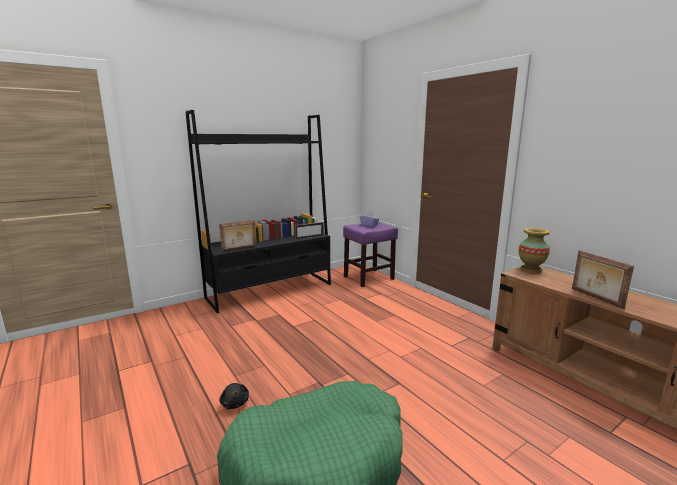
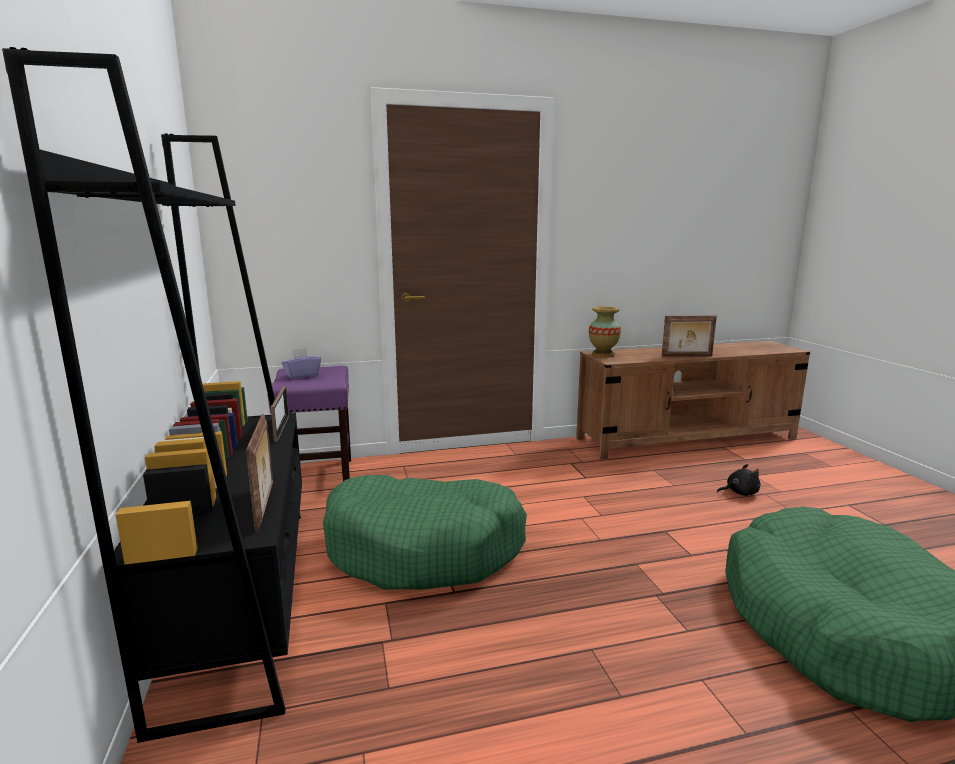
camera: 70 degrees left, 0 degrees up
(235, 403) = (715, 703): black plush toy -> black plush toy (739, 493)
(323, 313) = (424, 549): none -> green dog bed

